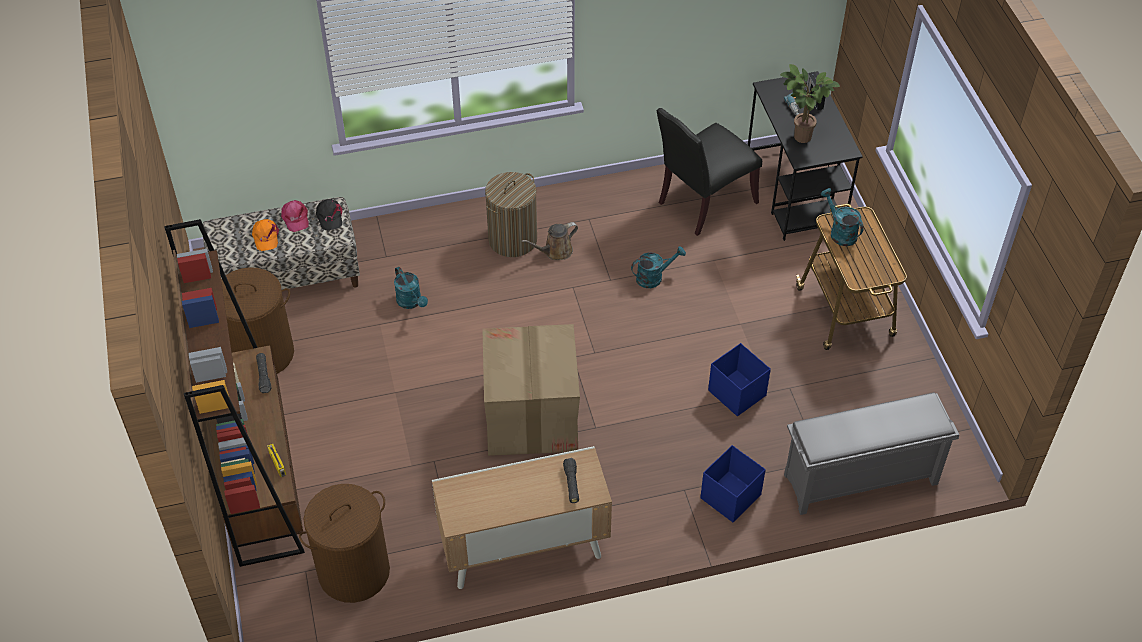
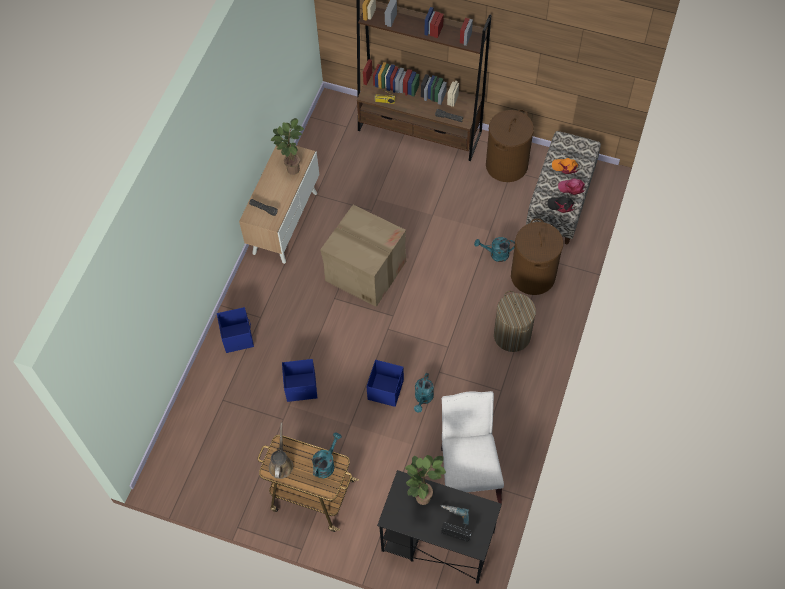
camera: 125 degrees right, 10 degrees up
(354, 571) = (330, 146): brown laundry basket -> brown laundry basket (533, 276)
(480, 491) = (292, 167): none -> potted plant
(555, 251) = (485, 354): brown watering can -> brown watering can (281, 464)
(671, 314) = (386, 389): none -> blue storage box
(703, 203) = (467, 472): black chair -> white chair
(840, 232) = (326, 464): turquoise watering can -> turquoise watering can turned 60 degrees counterclockwise
(859, 480) = (194, 411): grey shoe rack -> none

